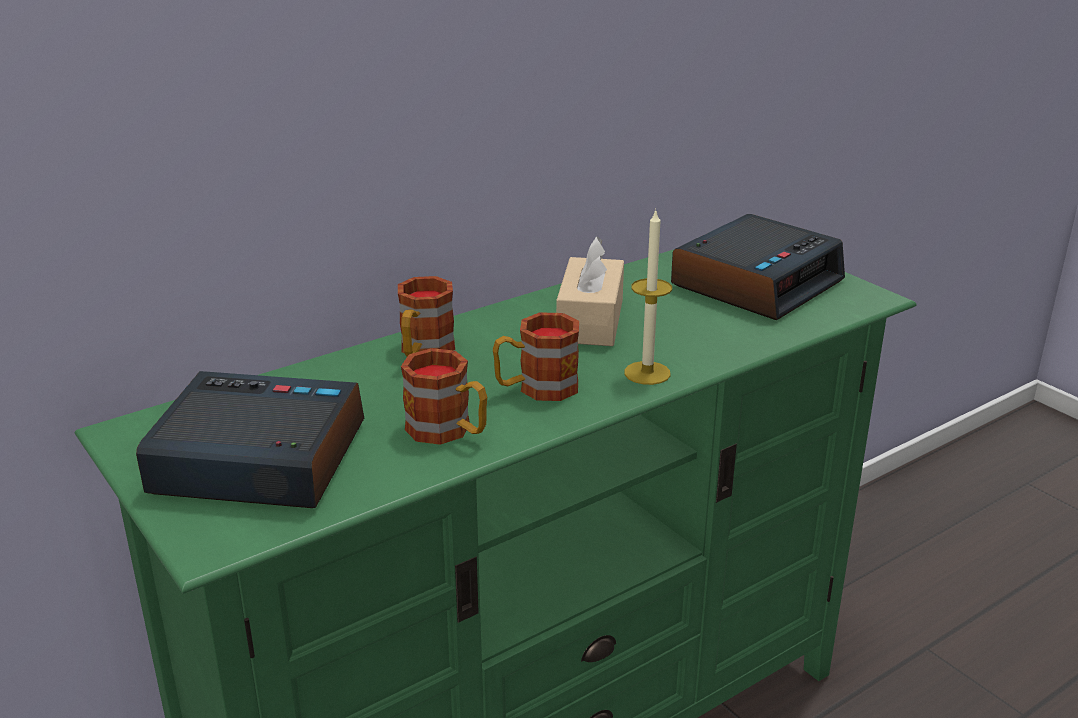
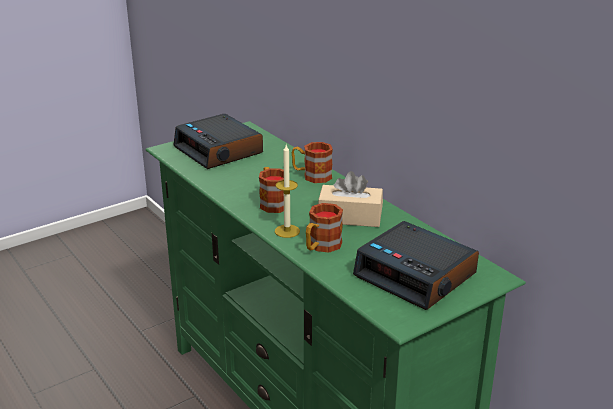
camera: 90 degrees right, 0 degrees up
(256, 460) = (219, 150): alarm clock -> alarm clock turned 135 degrees clockwise
(449, 431) = (235, 184): mug -> mug (321, 247)

